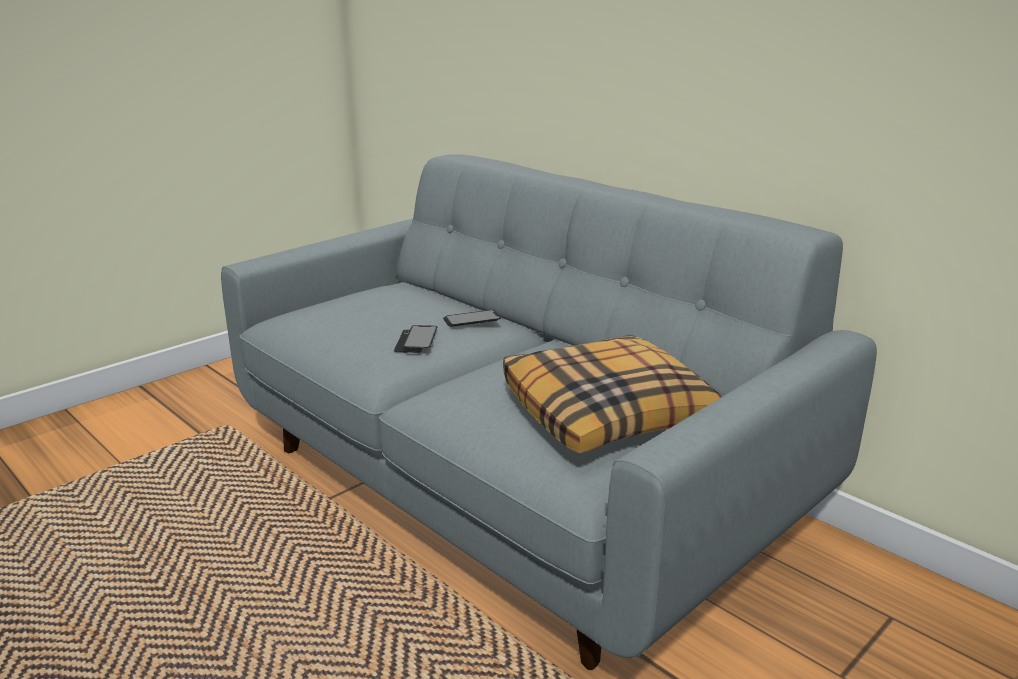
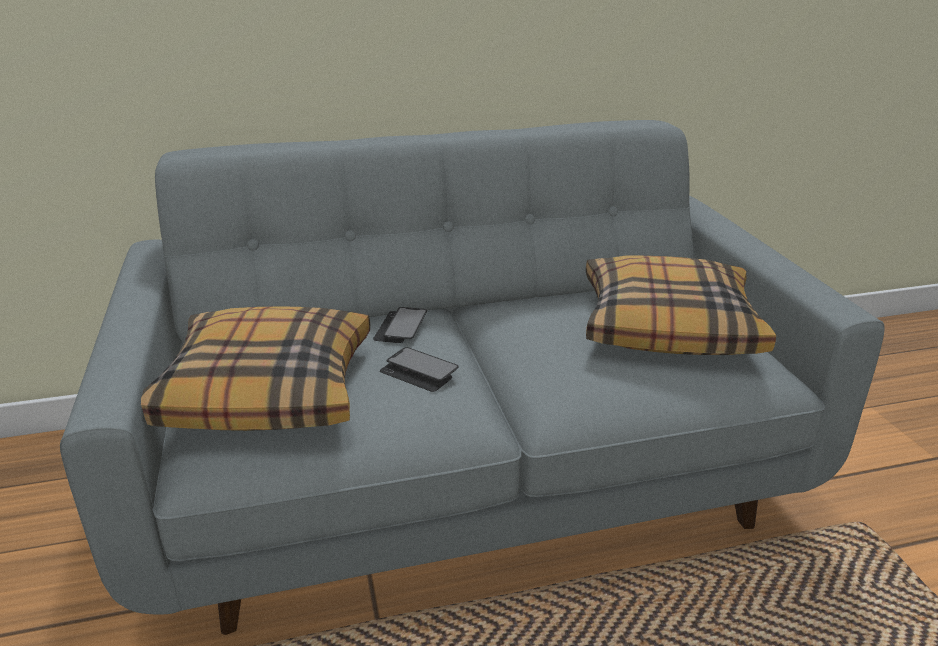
camera: 60 degrees left, 5 degrees up
(352, 309) = (267, 389): none -> pillow

